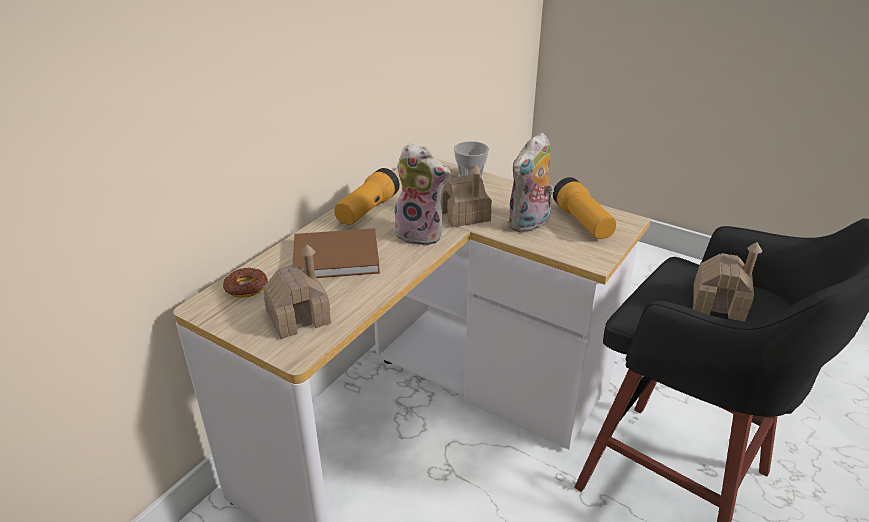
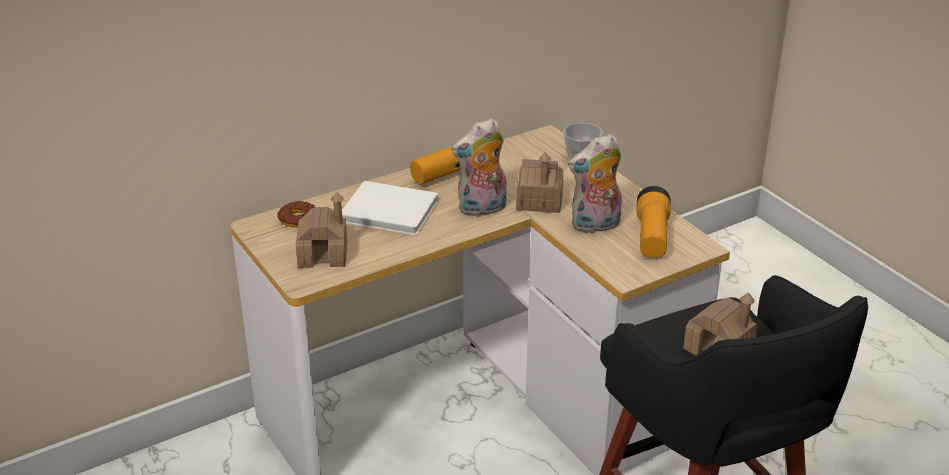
camera: 25 degrees right, 0 degrees up
(339, 257) = (392, 212): brown book -> white book
(421, 234) = (482, 209): plush toy -> plush toy turned 105 degrees clockwise

